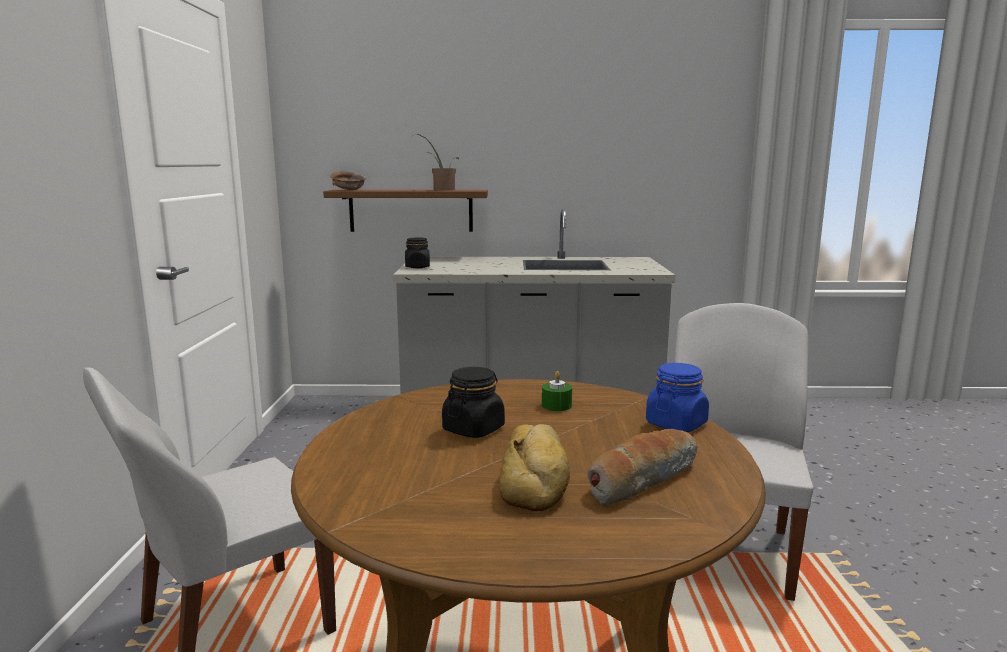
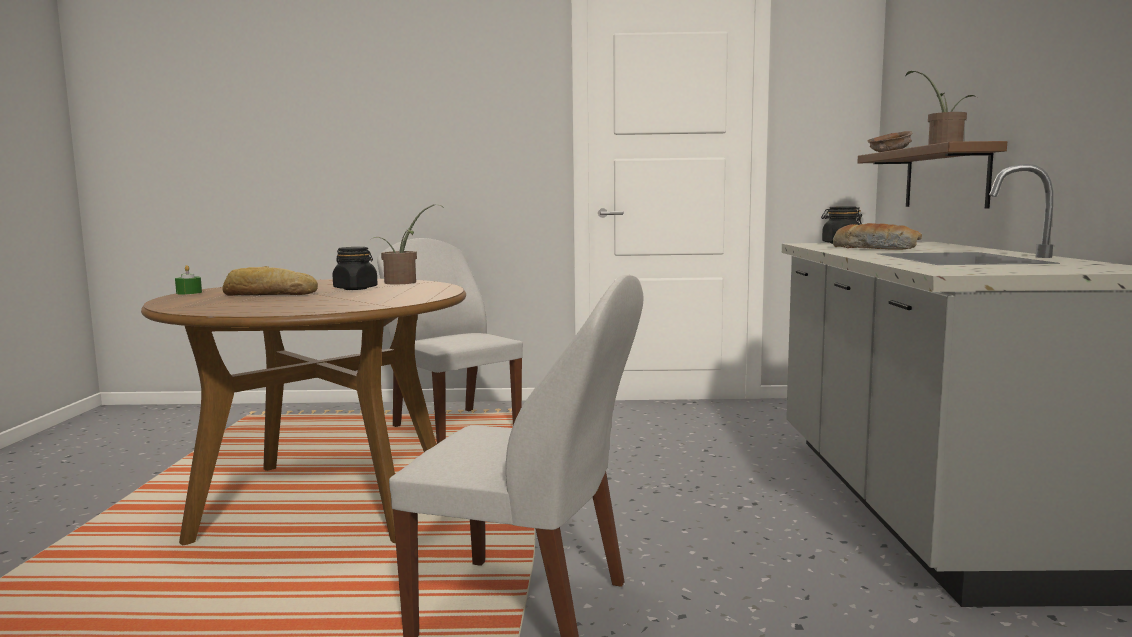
camera: 90 degrees right, 5 degrees down
(408, 409) = (404, 282): none -> potted plant
(556, 405) = (387, 295): green candle -> green candle (189, 293)
(642, 478) = (239, 303): bread -> bread (876, 248)
(676, 424) = (320, 308): blue jar -> none

